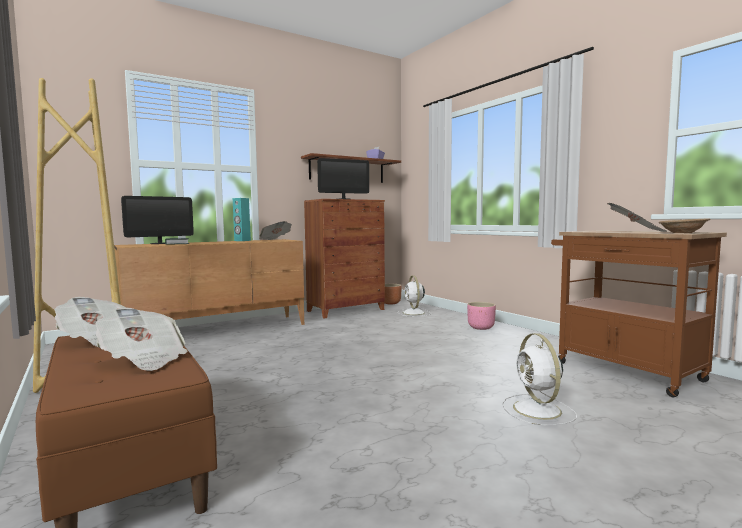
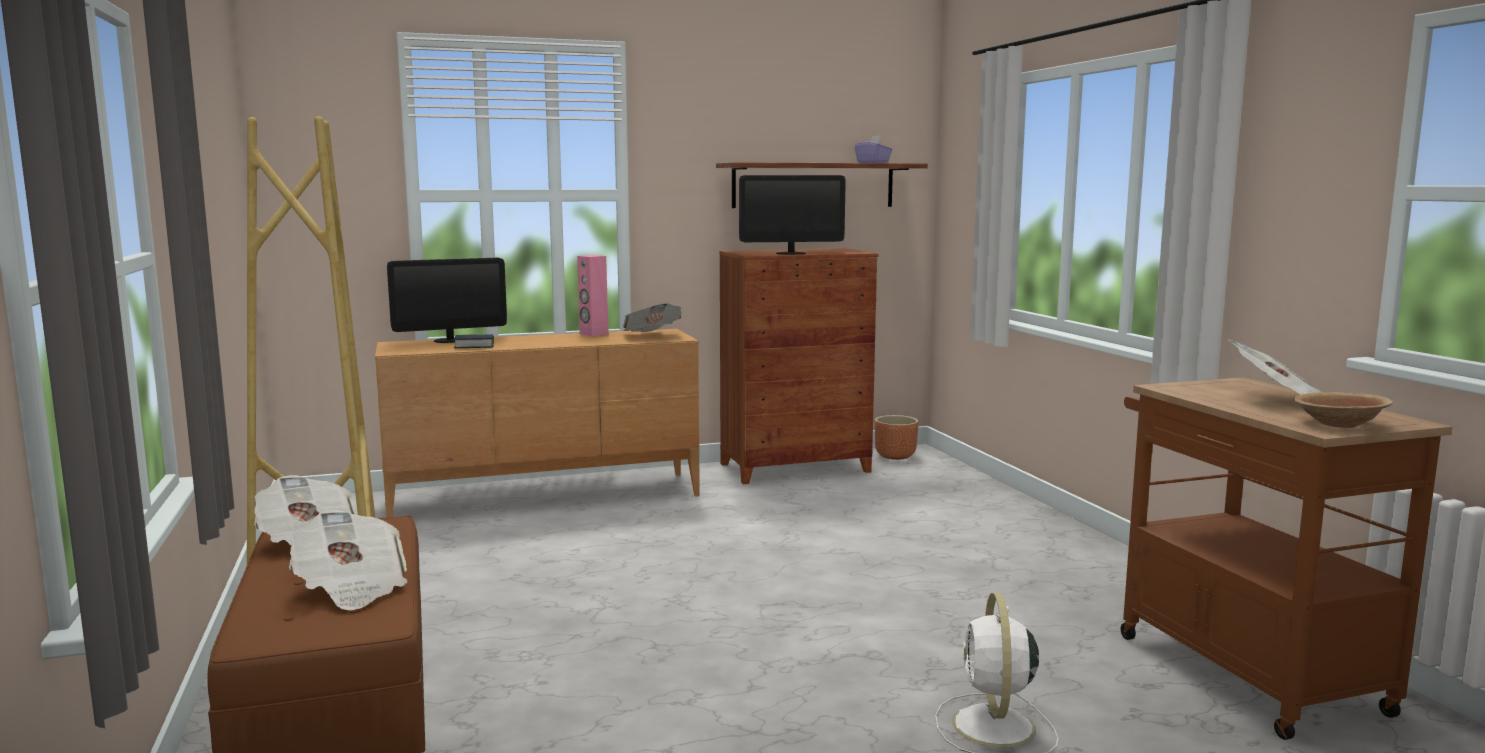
camera: 15 degrees right, 5 degrees up
(242, 240) = (593, 334): turquoise speaker -> pink speaker
(414, 313) = (925, 486): white fan -> none
(481, 327) = (1035, 536): pink planter -> none

